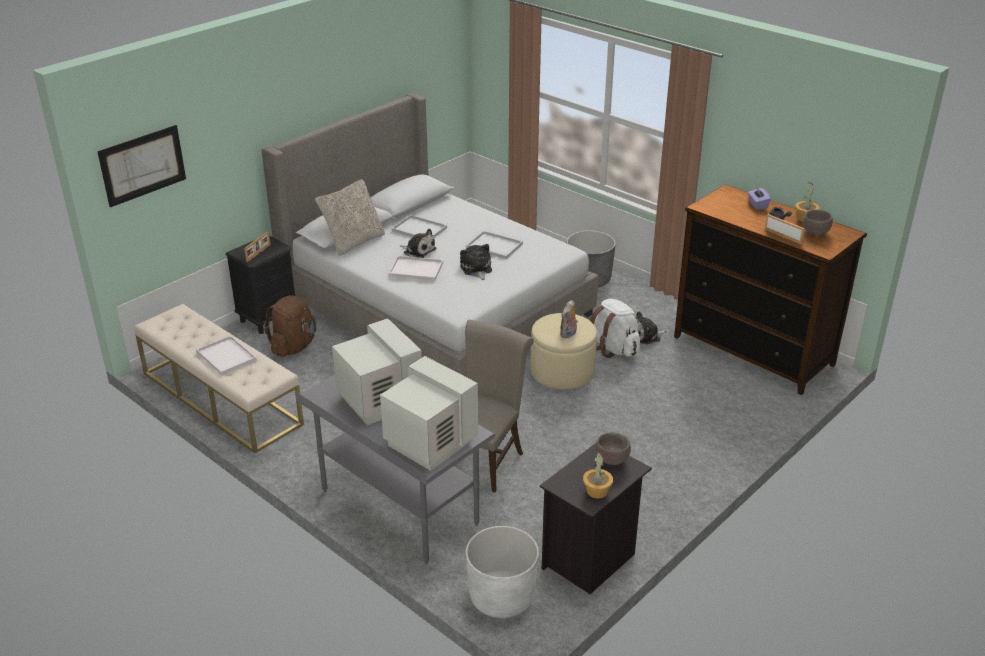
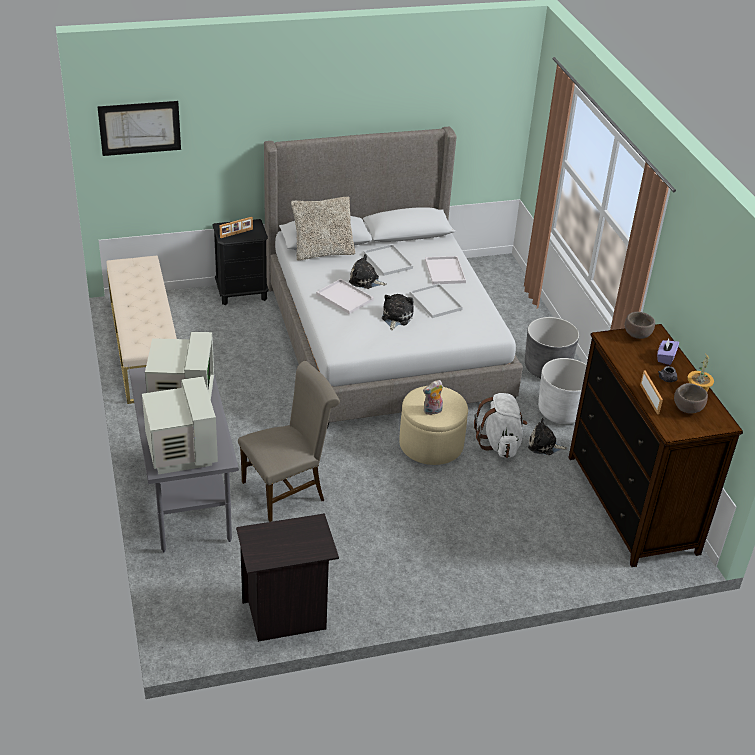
camera: 30 degrees right, 5 degrees up
(227, 356) = (144, 314): white tray -> white tray (445, 272)
(294, 347) = (237, 327): brown backpack -> none
(418, 251) = (365, 281): plush toy -> plush toy turned 135 degrees clockwise
(501, 597) = (190, 607): white planter -> white planter (561, 411)
(597, 491) = (273, 554): potted plant -> none
(612, 460) = (314, 535): brown bowl -> brown bowl (637, 335)

